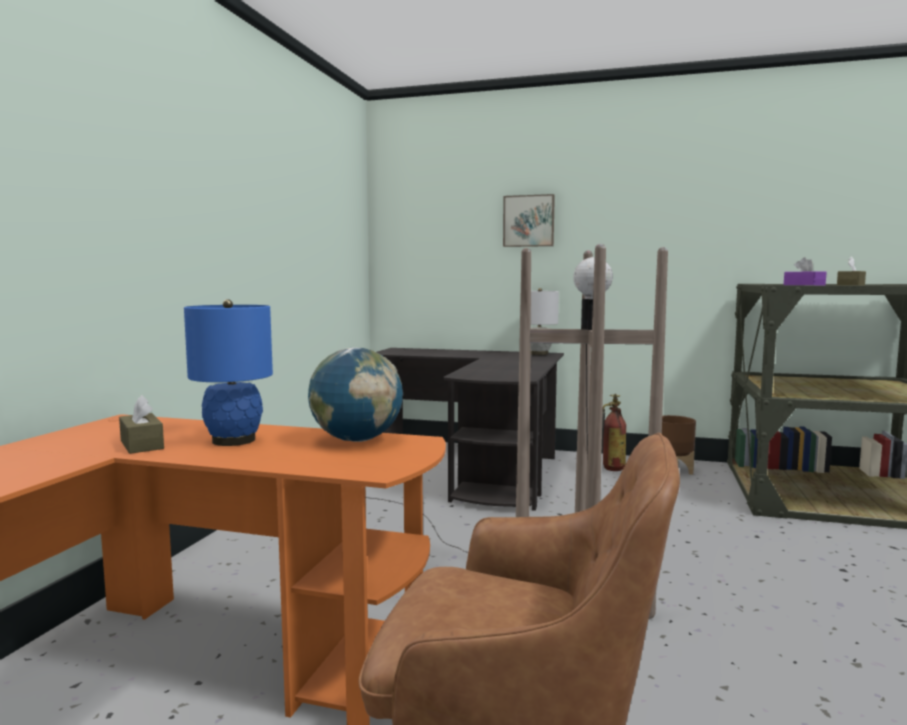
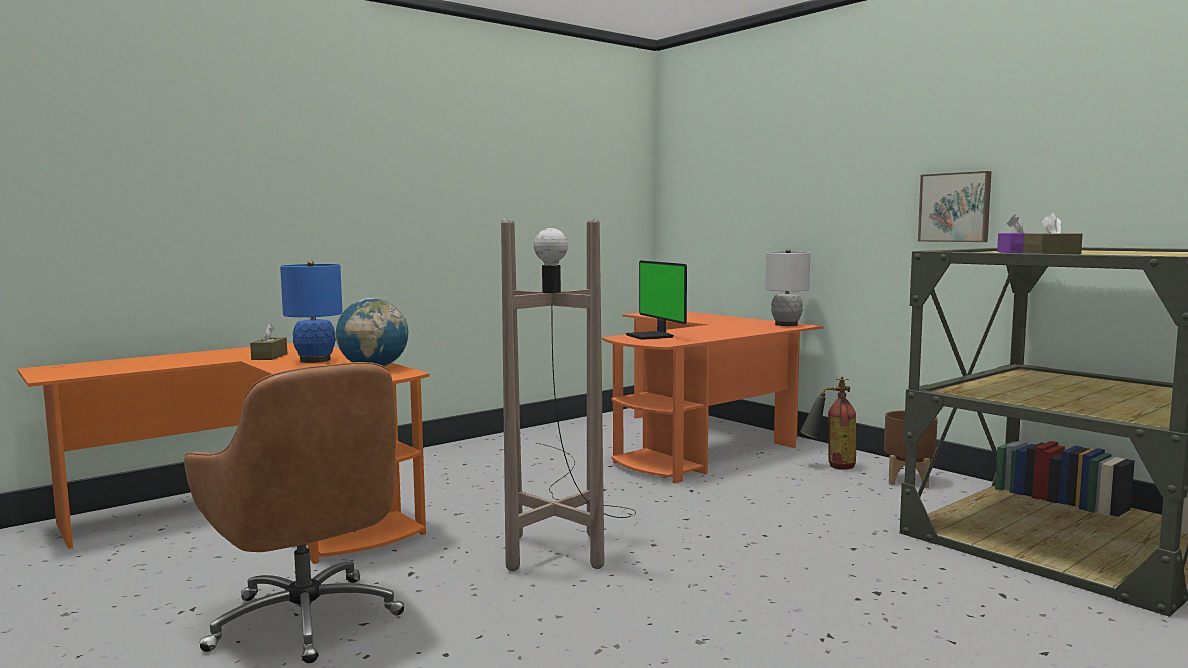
camera: 35 degrees right, 0 degrees up
(481, 466) = (704, 441): black desk -> orange desk
(483, 372) = (652, 336): none -> monitor
(529, 221) = (793, 171): picture -> picture (955, 207)

